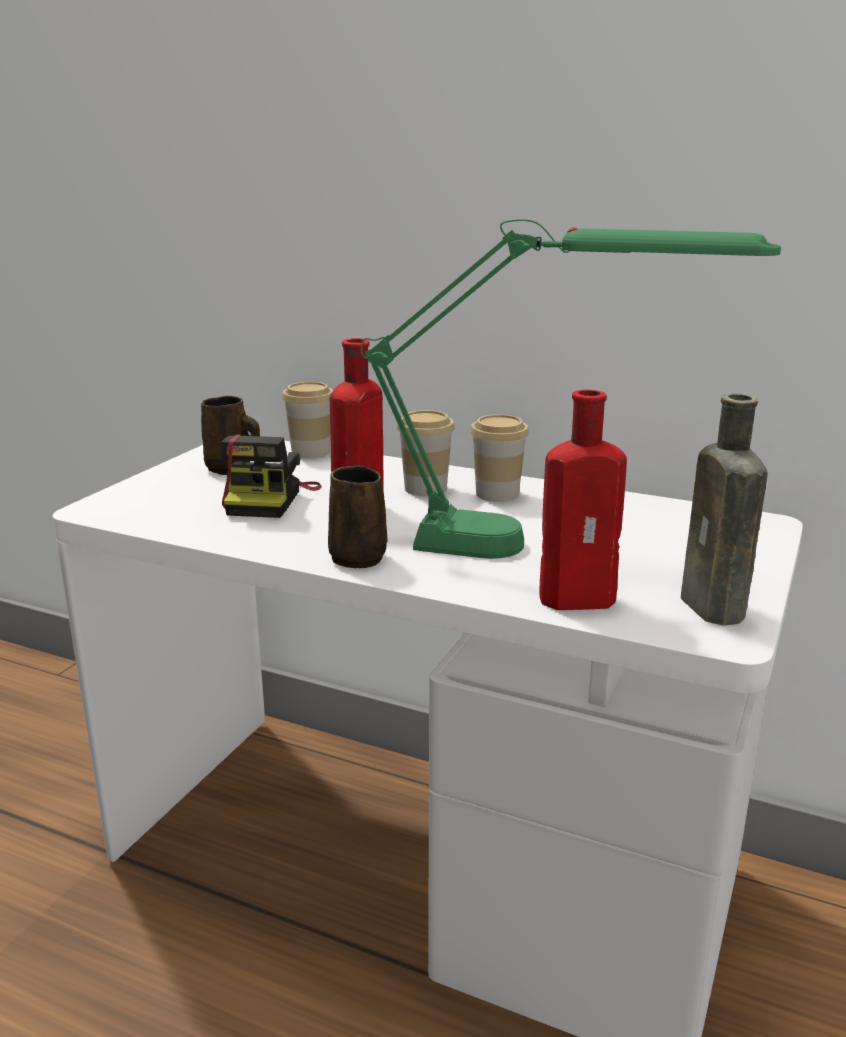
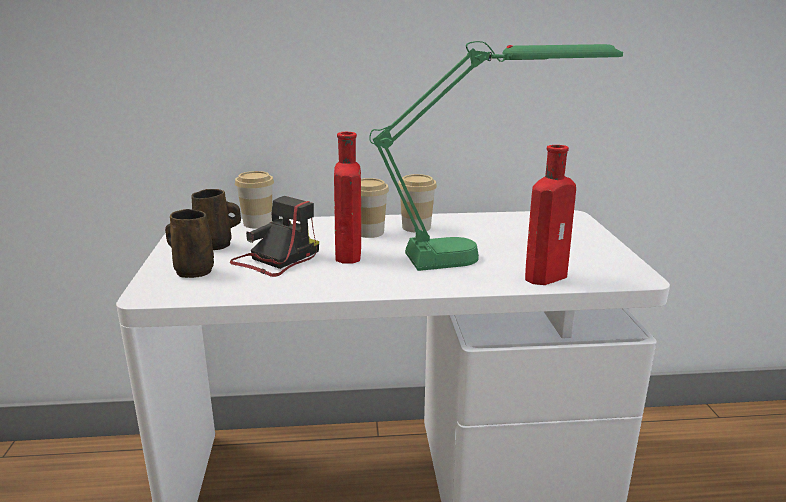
camera: 30 degrees left, 0 degrees up
(269, 499) = (277, 259): camera -> camera turned 120 degrees counterclockwise
(356, 557) = (390, 283): brown mug -> brown mug (192, 270)
(715, 609) = (614, 265): brown bottle -> none

